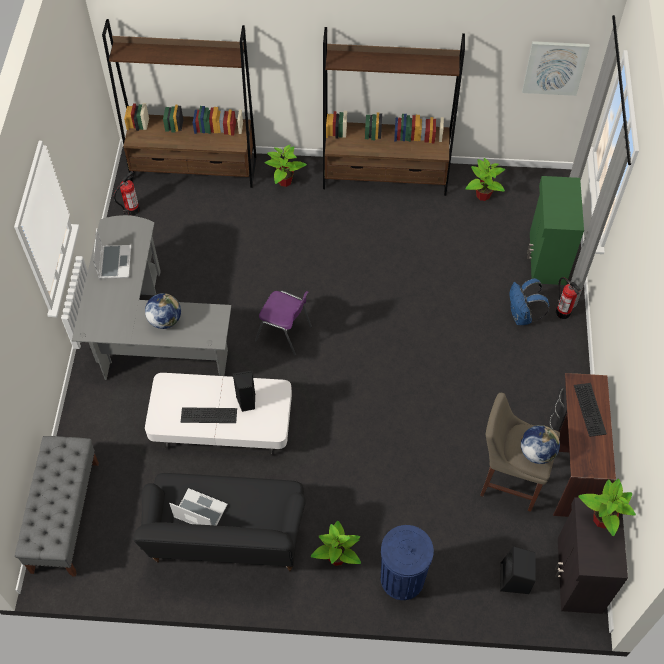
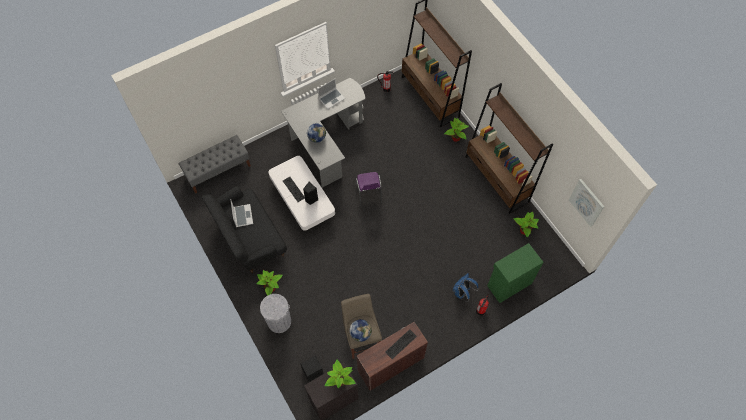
camera: 55 degrees right, 5 degrees up
(402, 578) = (279, 321): blue trash can -> grey trash can

